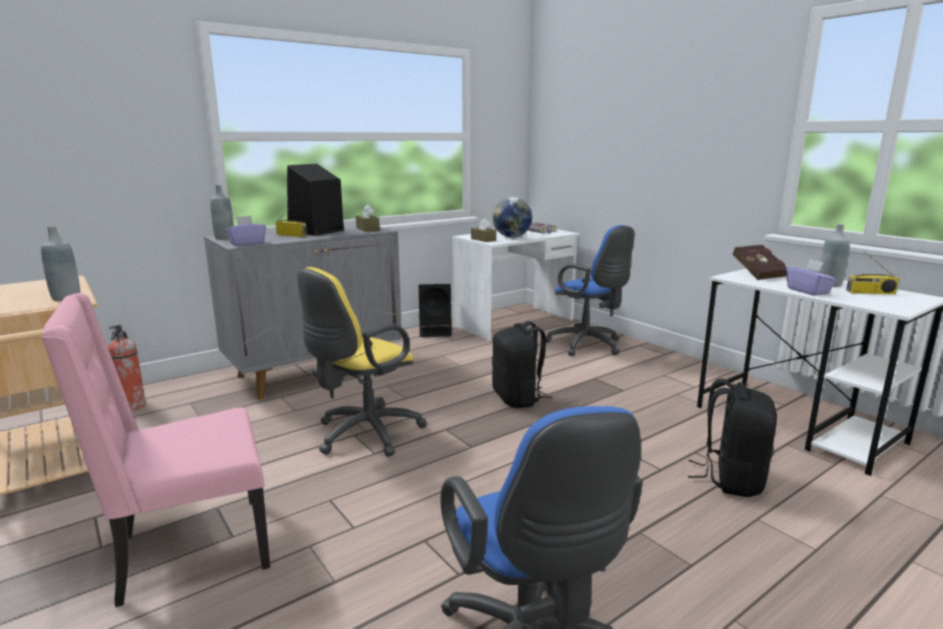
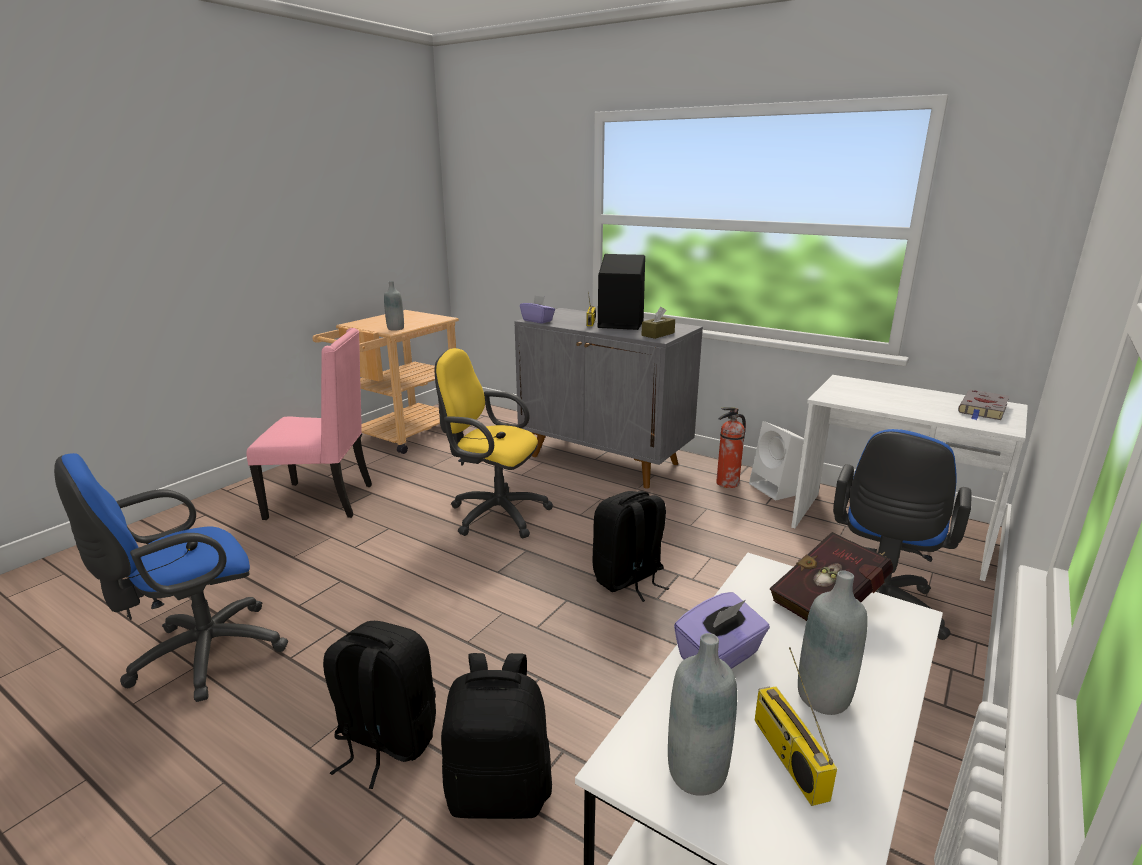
camera: 70 degrees right, 5 degrees up
(132, 406) = (493, 423): fire extinguisher -> fire extinguisher (726, 483)
(190, 551) = (323, 501): pink chair -> pink chair turned 135 degrees clockwise
(224, 238) = (556, 312): grey bottle -> grey bottle (696, 773)
(436, 331) = (779, 488): black speaker -> white speaker
(483, 239) = (835, 390): brown tissue box -> none
(511, 237) = (886, 401): globe -> none
(684, 523) = (384, 741): none -> black backpack

